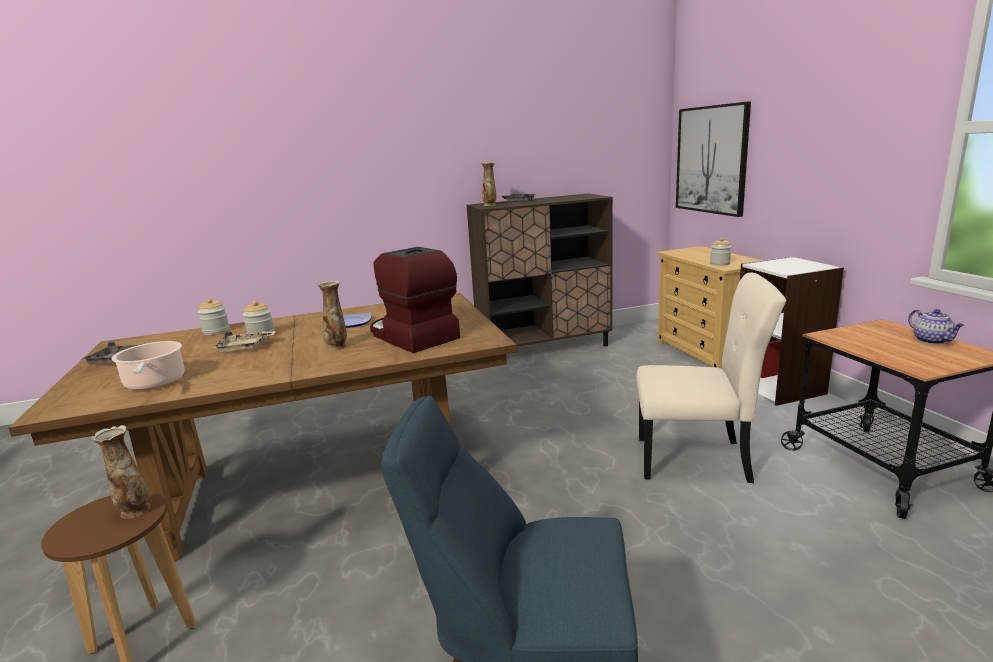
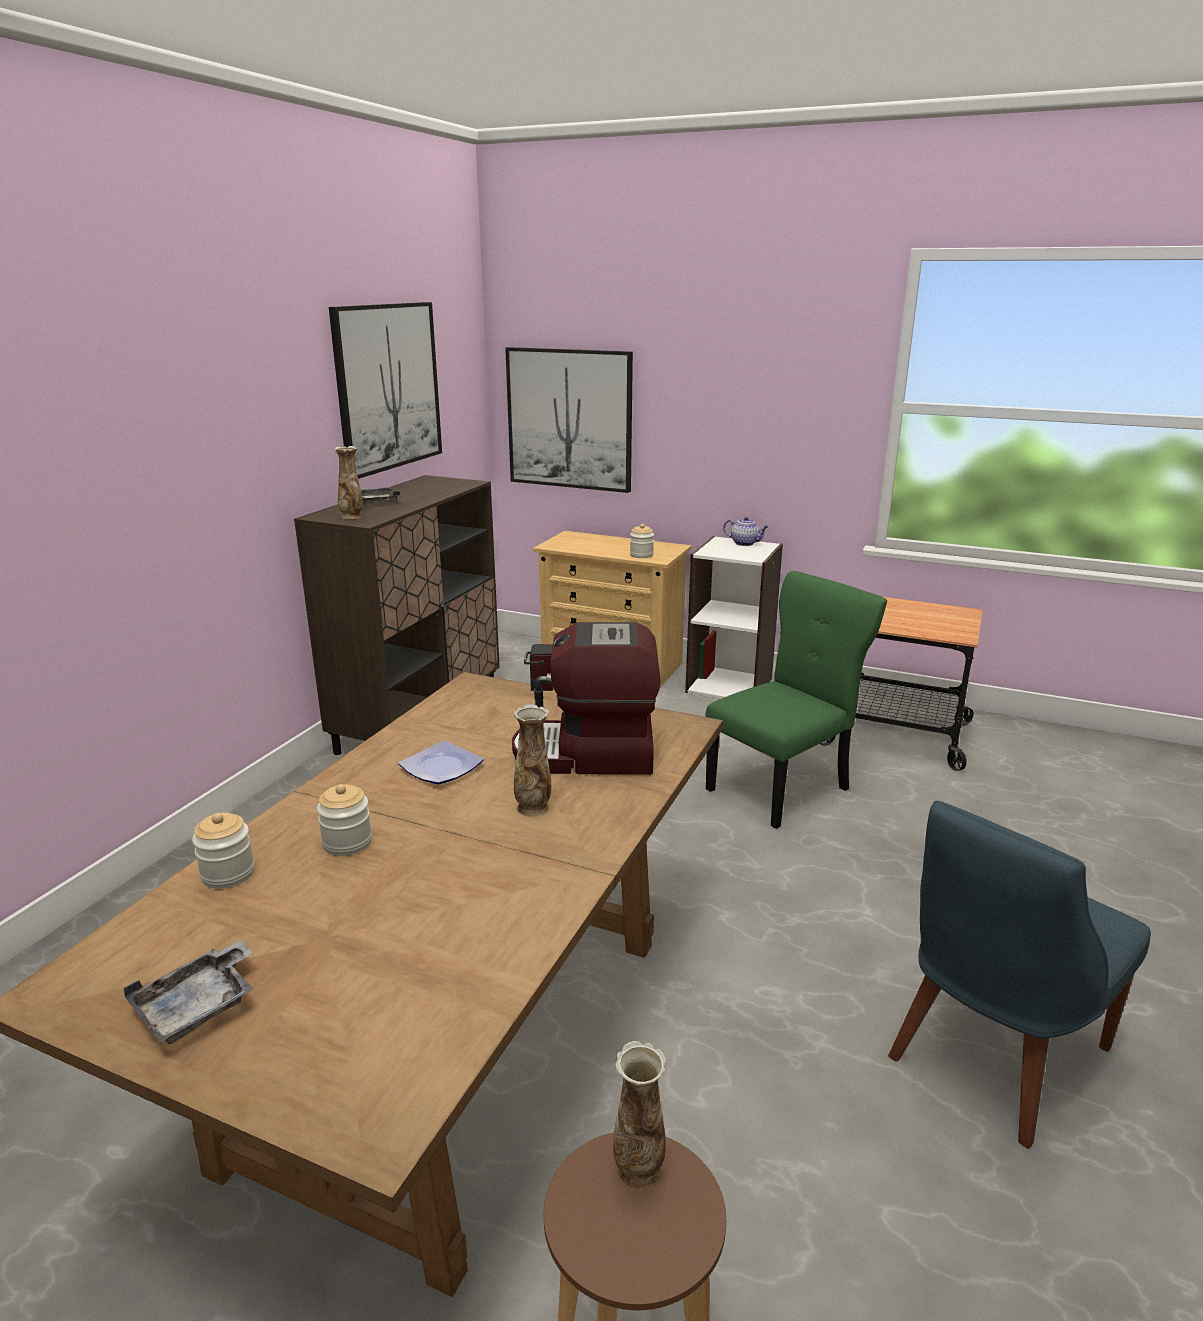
camera: 50 degrees left, 5 degrees up
(154, 383) = (421, 989): cooking pot -> none
(245, 348) = (390, 871): beige tray -> none
(562, 133) = (388, 387): none -> picture
(698, 460) = (782, 788): beige chair -> green chair
(932, 341) = (920, 607): teapot -> teapot (745, 543)

